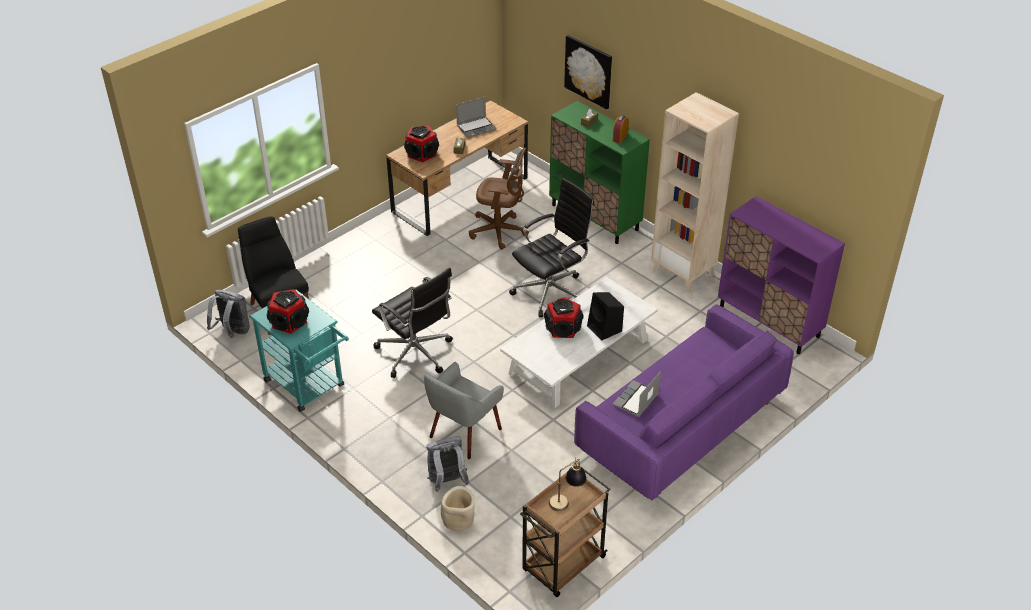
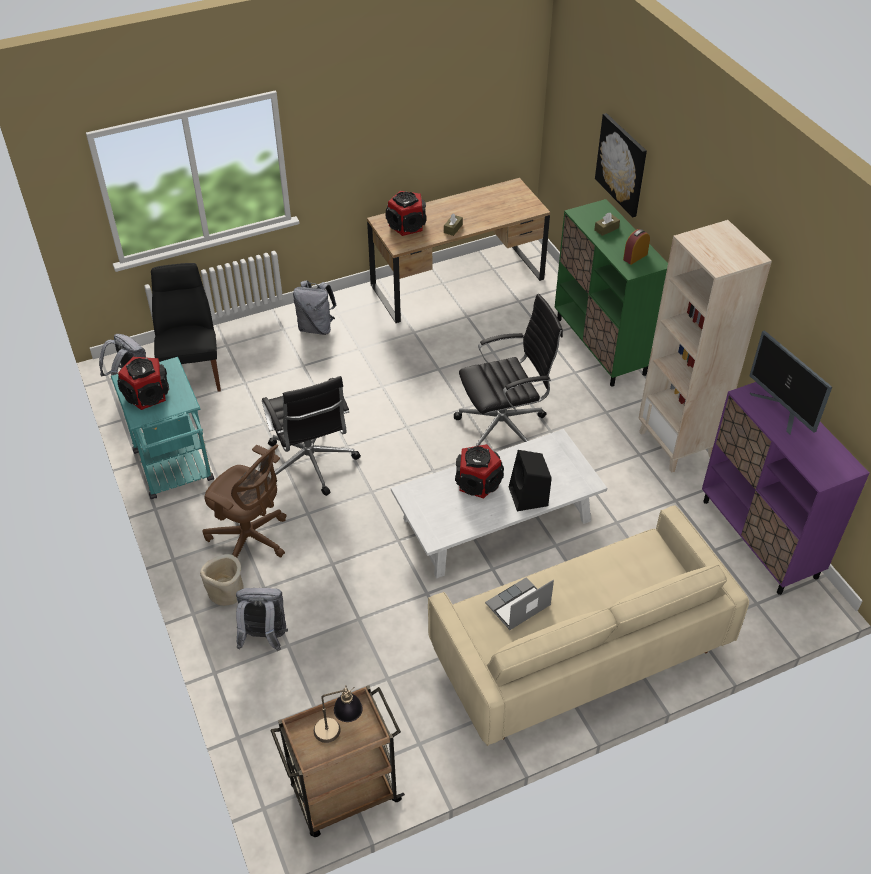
camera: 20 degrees right, 5 degrees up
(364, 254) = (316, 327): none -> grey backpack
(458, 520) = (252, 692): beige planter -> beige planter (226, 593)
(464, 433) = (315, 579): grey armchair -> none
(476, 127) = (486, 207): laptop -> none
(500, 231) = (481, 337): brown office chair -> brown office chair (251, 539)
(680, 426) = (579, 650): purple sofa -> beige sofa
(771, 218) = (781, 411): none -> monitor

